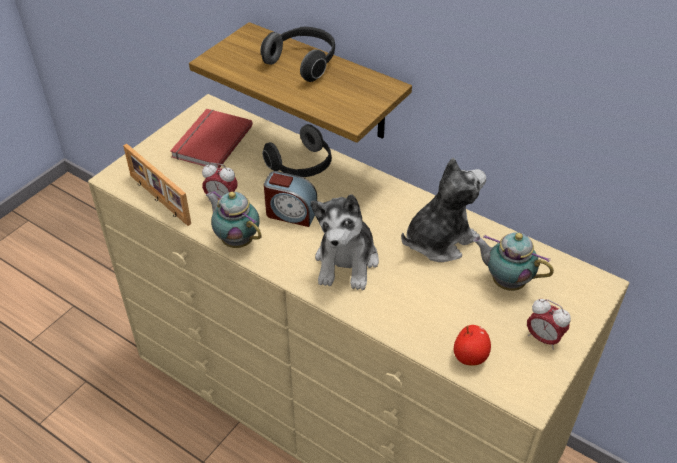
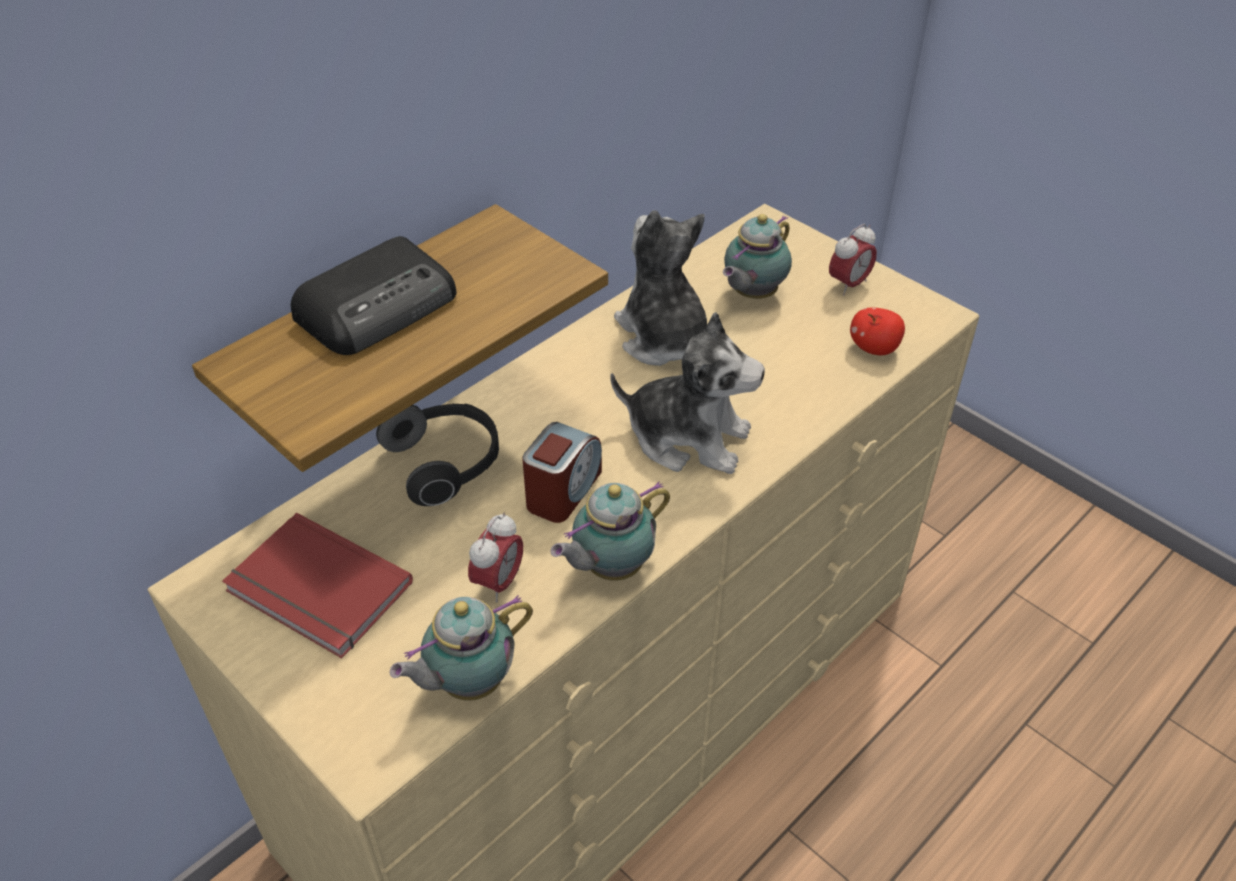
camera: 80 degrees left, 0 degrees up
(158, 200) = (468, 683): picture frame -> teapot
(303, 63) = (380, 306): headphones -> radio

